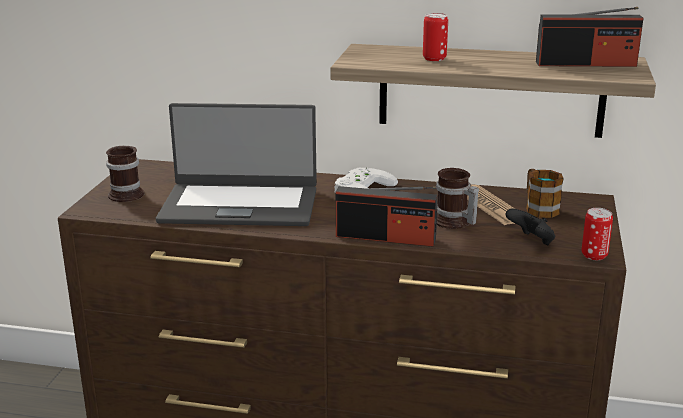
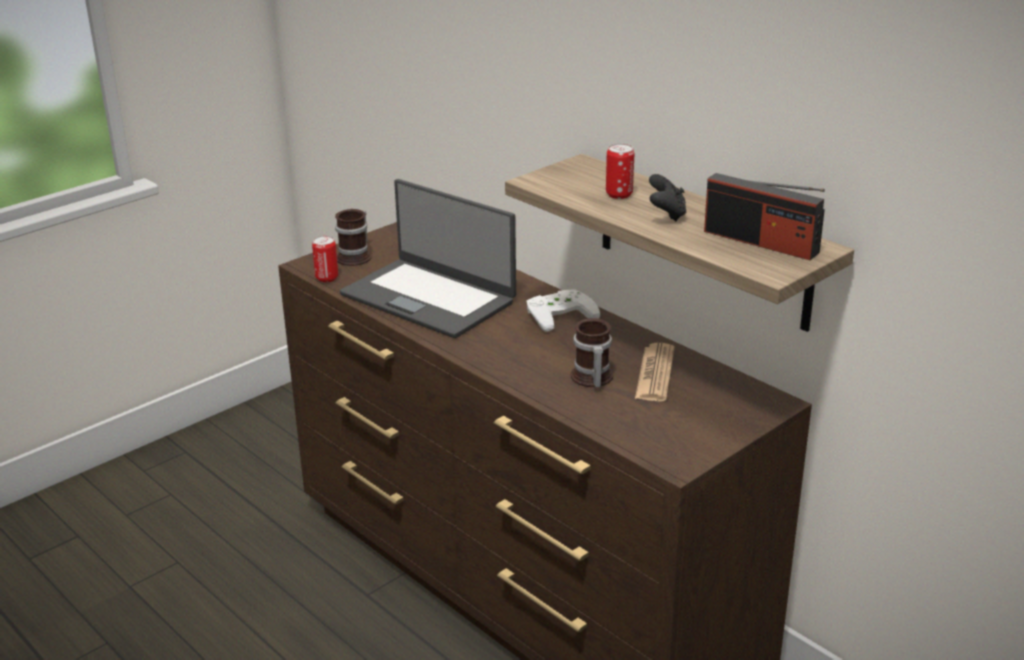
camera: 35 degrees right, 5 degrees up
(386, 238) = (505, 373): radio -> none
(531, 241) = (633, 424): black game controller -> black game controller (666, 214)
(539, 208) = (701, 391): mug -> none
(594, 255) = (671, 462): can -> can (327, 278)

